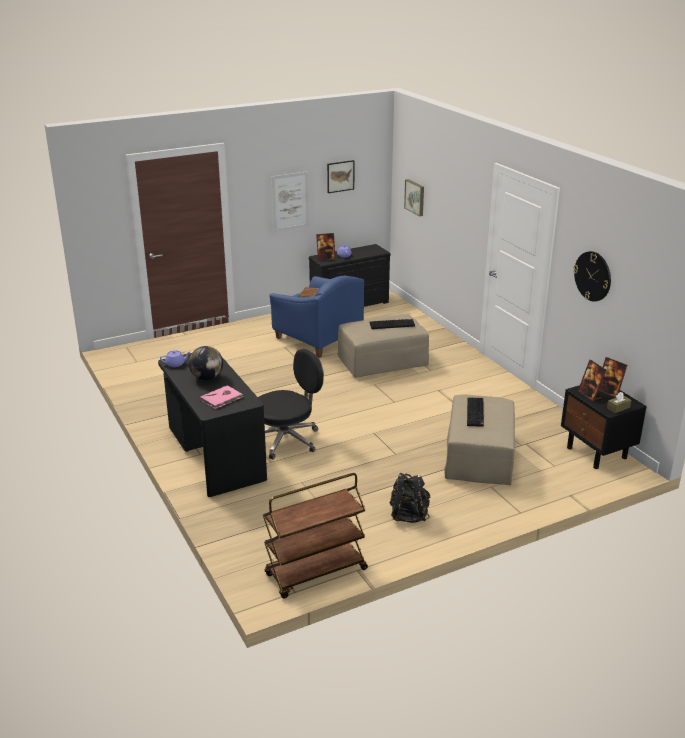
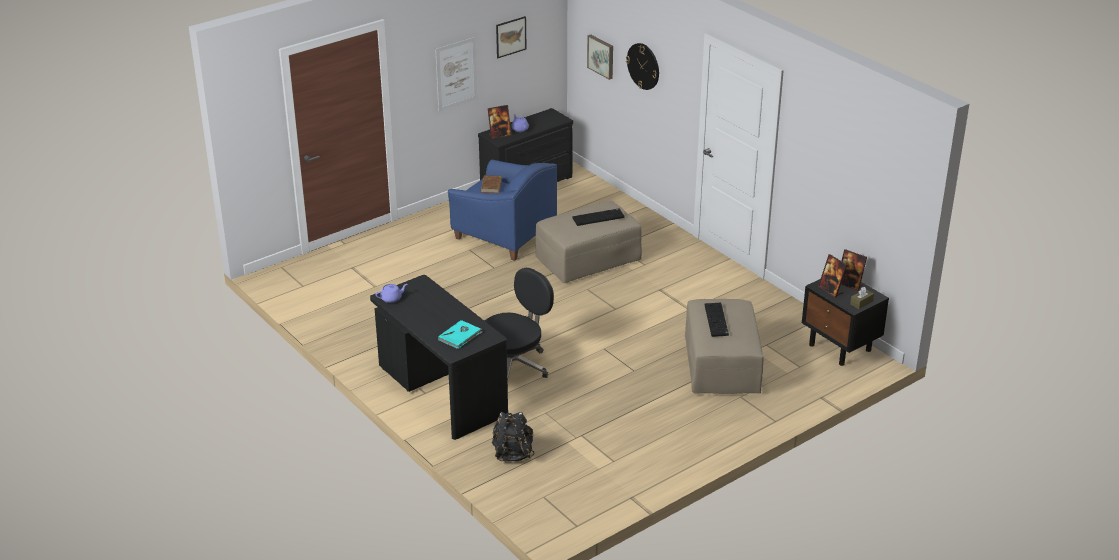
camera: 10 degrees left, 5 degrees up
(207, 378) = (433, 312): globe -> none
(222, 399) = (460, 336): pink book -> turquoise book
(315, 573) = (591, 505): brown cart -> none
(408, 515) = (665, 436): black backpack -> black backpack (512, 453)
(593, 276) = (825, 164): wall clock -> wall clock (643, 66)

